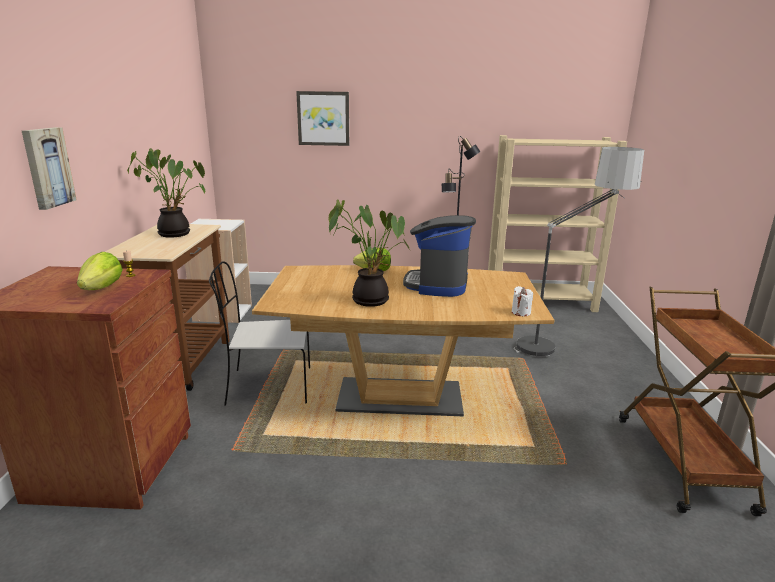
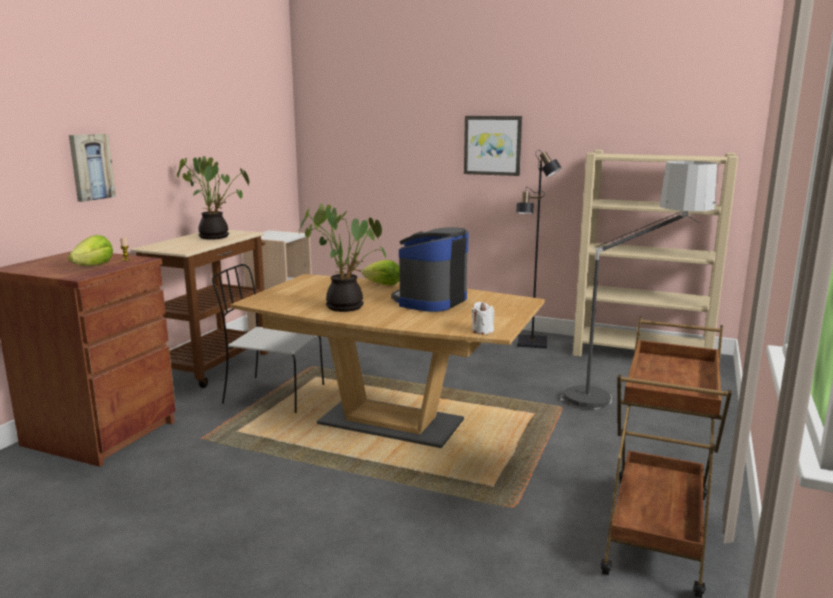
camera: 20 degrees right, 5 degrees down
(323, 118) = (404, 131): picture -> picture (492, 145)

